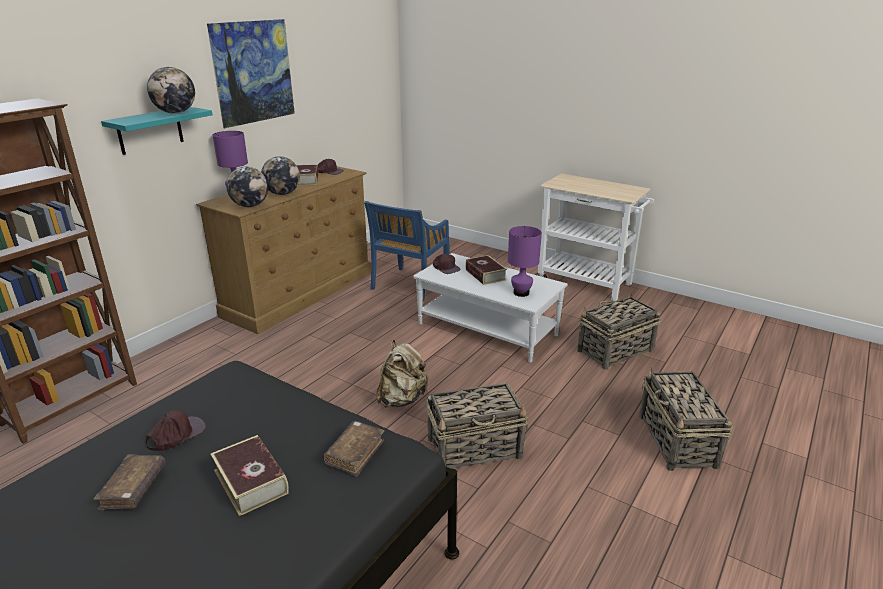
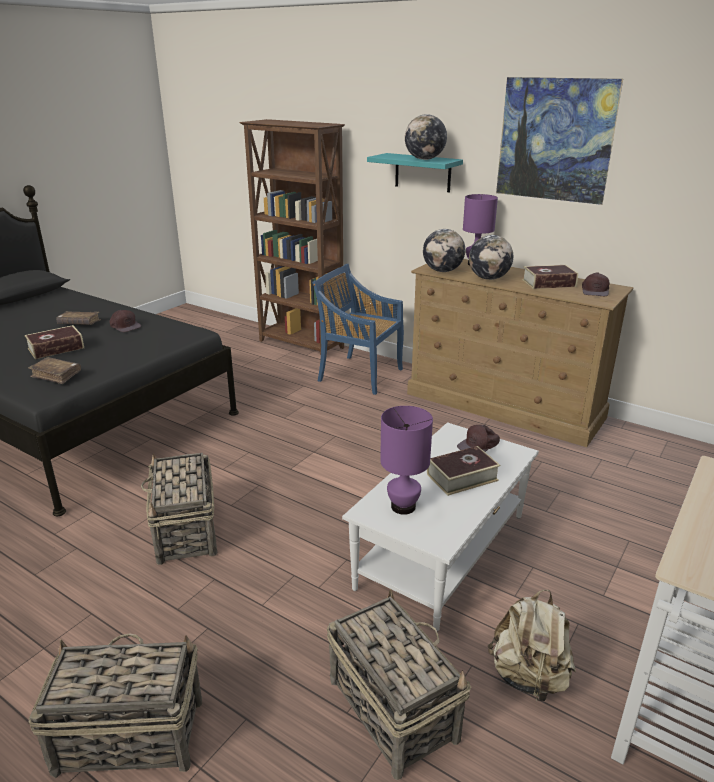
camera: 90 degrees right, 0 degrees up
(402, 399) = (282, 482): beige backpack -> beige backpack (528, 677)
(409, 285) = (562, 479): blue chair -> blue chair (359, 374)

